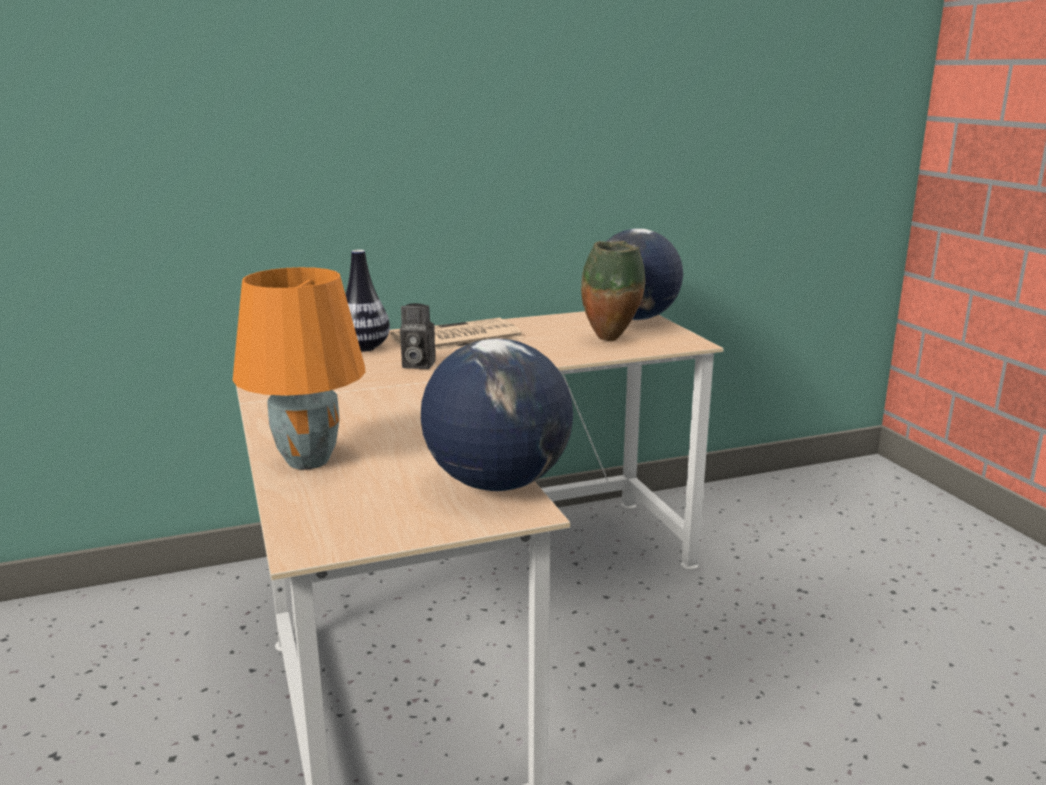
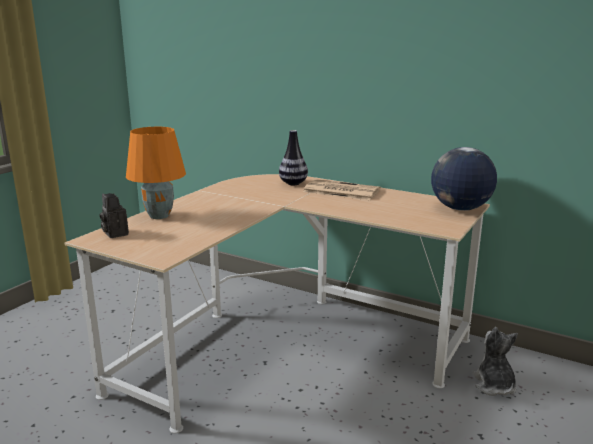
camera: 50 degrees right, 0 degrees up
(416, 365) = (290, 196): camera -> camera (114, 233)
(496, 483) = (182, 247): globe -> none
(611, 340) = (410, 214): vase -> none
(728, 536) = (494, 385): none -> plush toy

